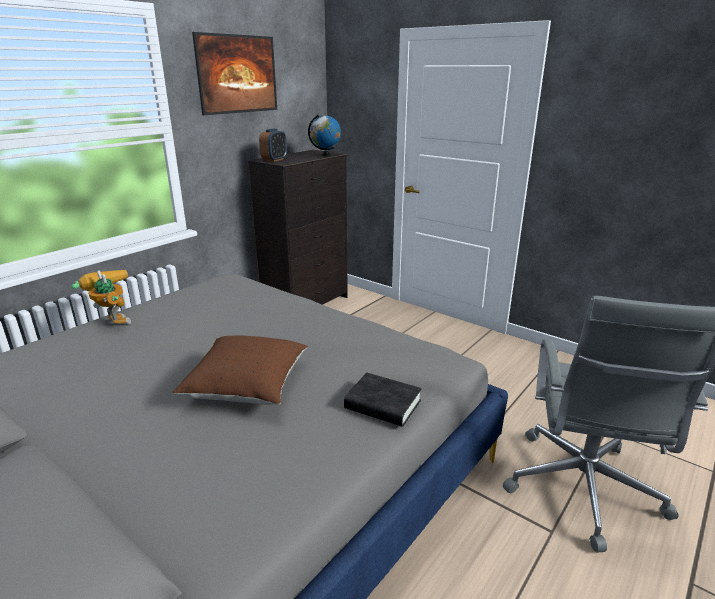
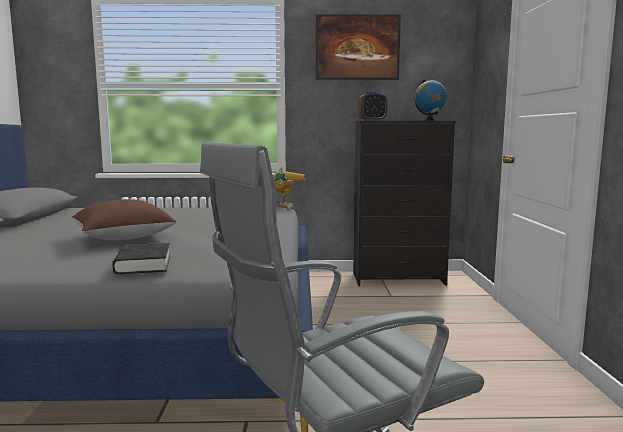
camera: 50 degrees right, 15 degrees down
(111, 320) = (170, 208): toy robot -> toy robot (284, 206)

